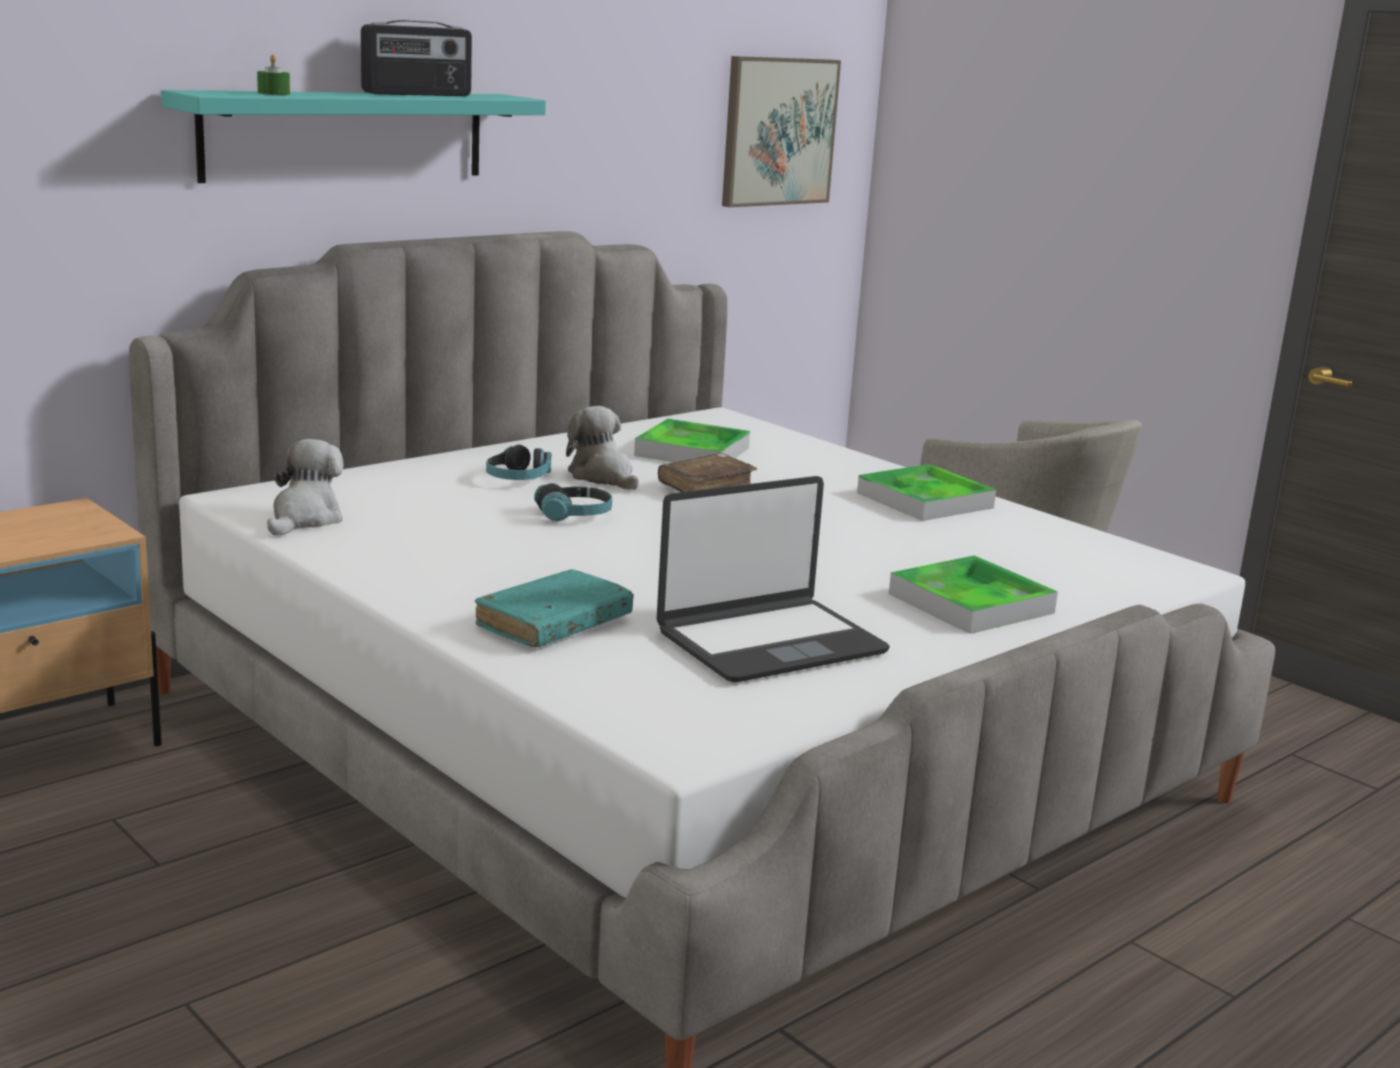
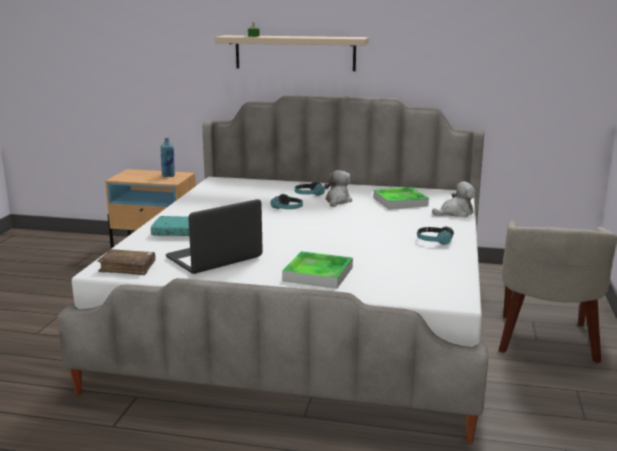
camera: 55 degrees right, 0 degrees up
(48, 522) = (168, 176): none -> blue bottle
(305, 519) = (214, 189): plush toy -> plush toy (455, 213)
(345, 135) = (295, 53): turquoise shelf -> beige shelf
(417, 94) = (317, 37): radio -> none
(706, 487) = (361, 213): brown book -> brown book (128, 268)
(769, 642) = (214, 258): laptop -> laptop turned 120 degrees clockwise
(778, 131) = (542, 57): picture -> none
(925, 500) = (434, 241): tray -> headphones

